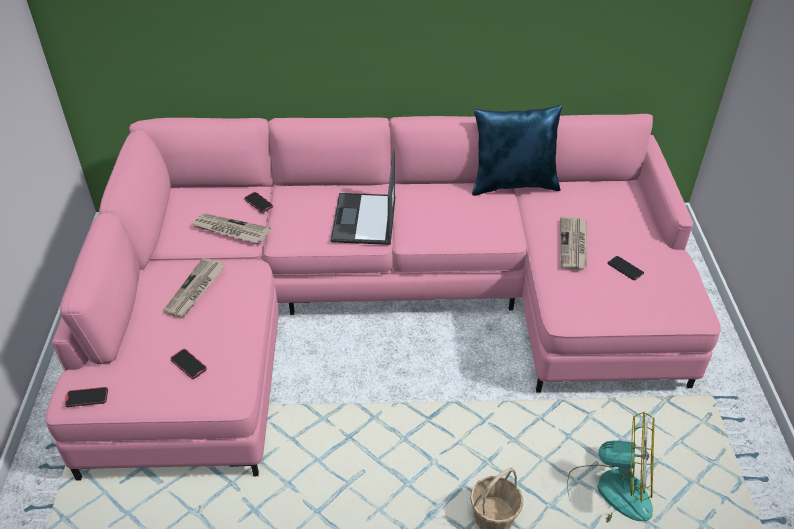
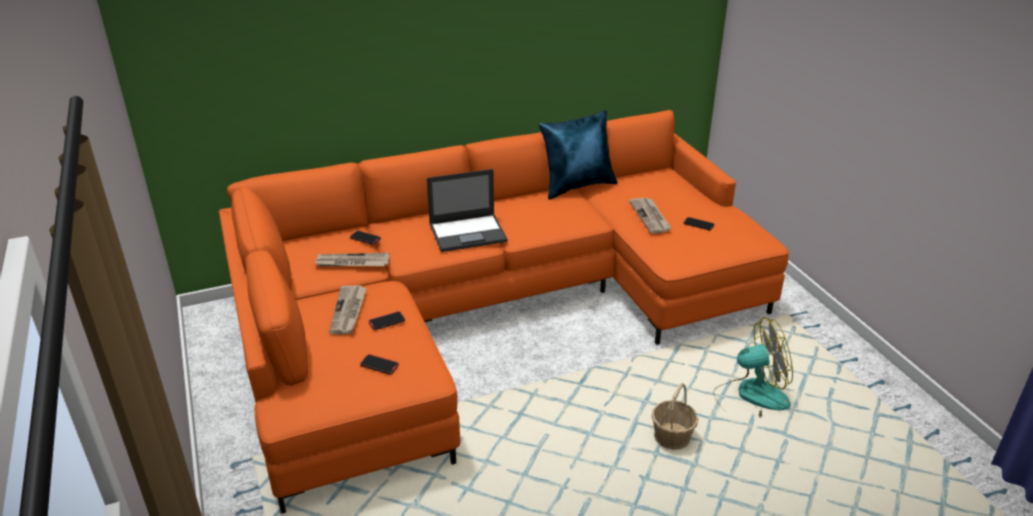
camera: 20 degrees left, 10 degrees down
(87, 398) = (298, 412): phone -> phone (387, 322)
(364, 220) = (468, 233): laptop -> laptop turned 90 degrees counterclockwise
(376, 305) = (487, 313): pink sofa -> orange sofa

